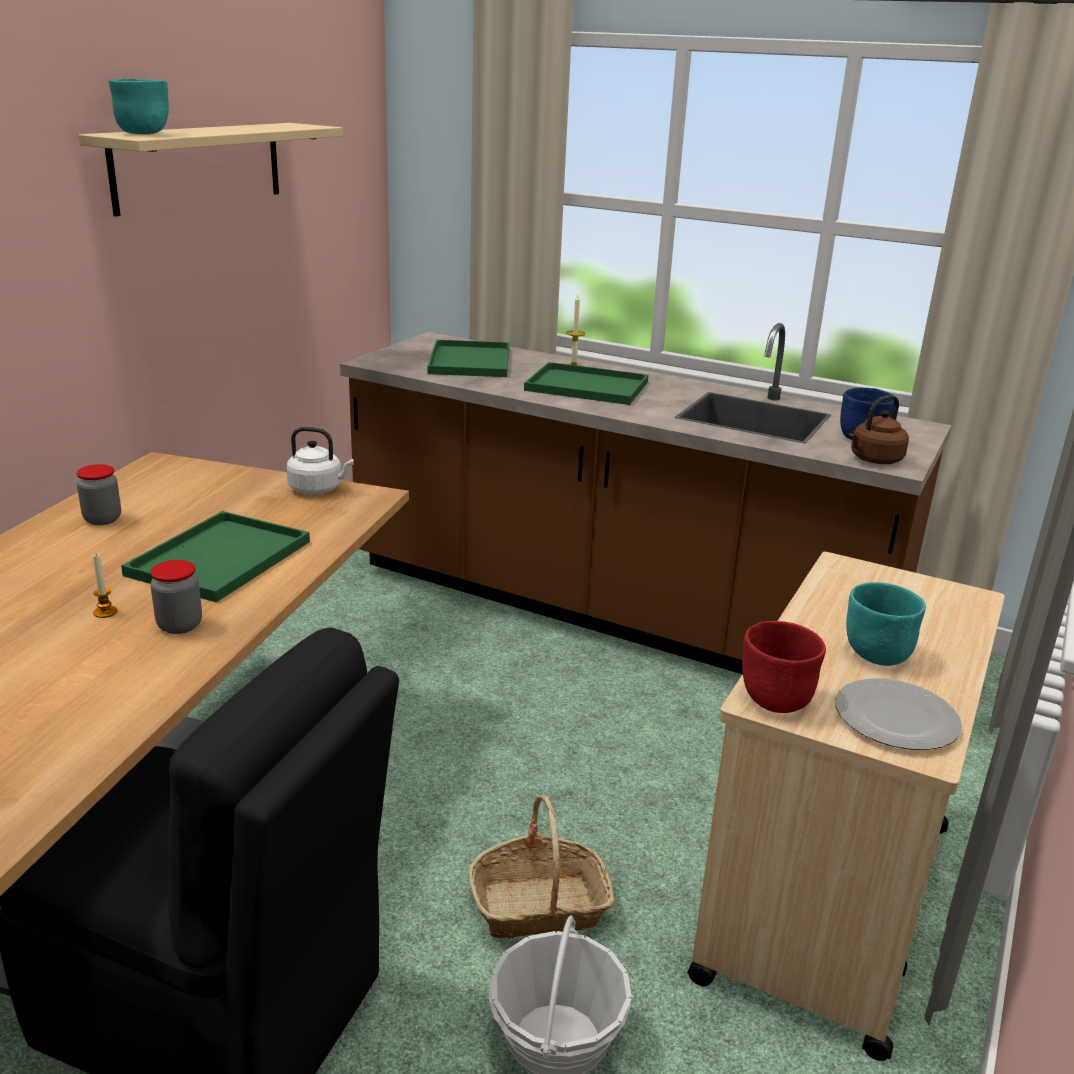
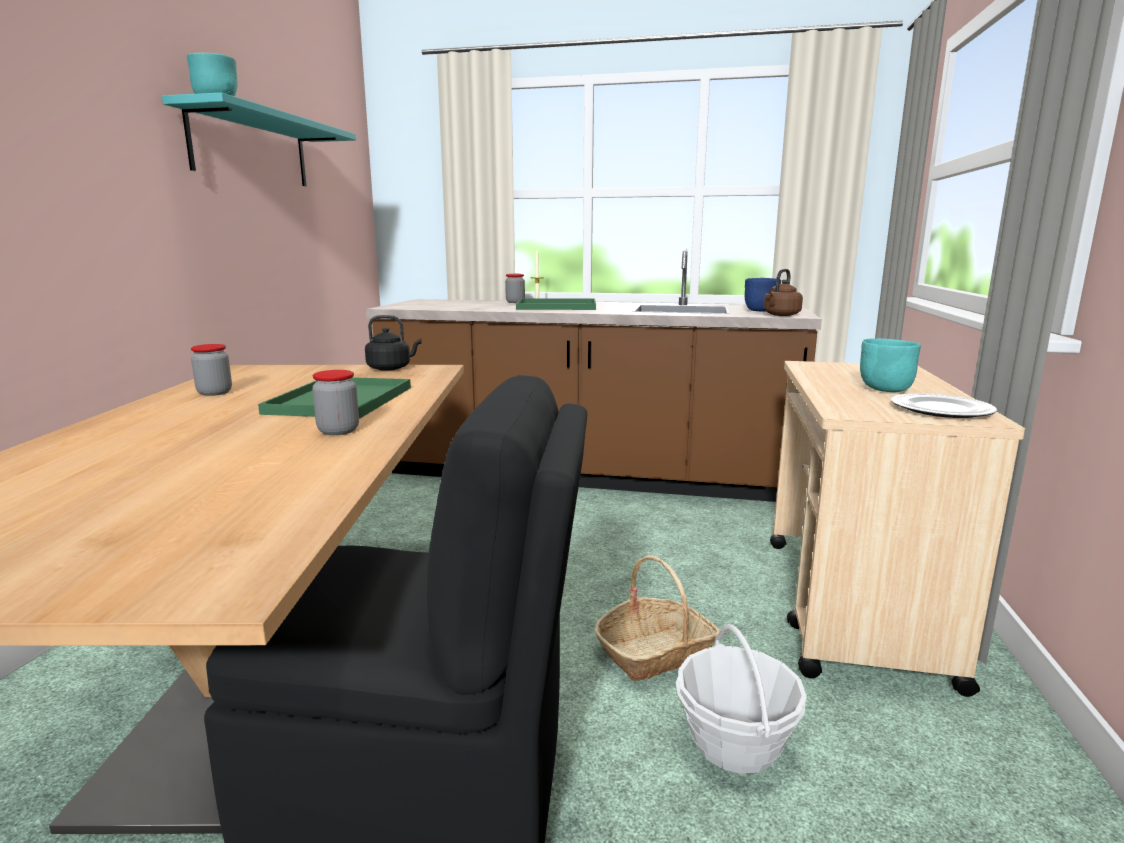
camera: 15 degrees left, 10 degrees down
(105, 612) = (259, 431): candle -> none
(199, 166) = (251, 149): beige shelf -> turquoise shelf
(318, 489) = (391, 368): white kettle -> black kettle
(471, 362) = (463, 304): green tray -> none
(545, 362) = (515, 302): none -> jar
(774, 701) = (853, 411): red bowl -> none

